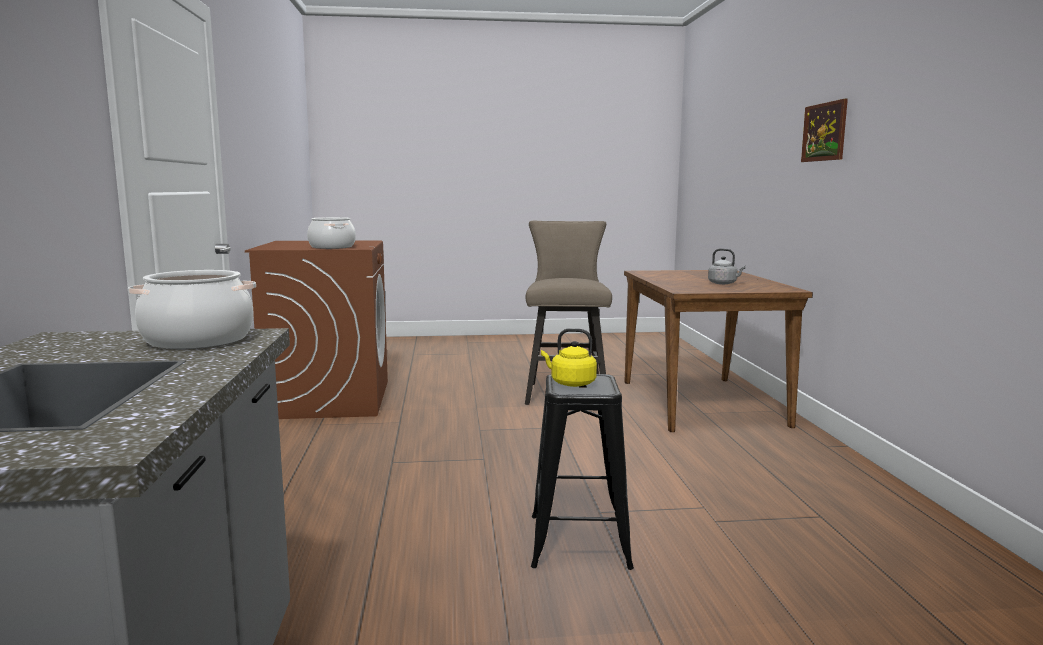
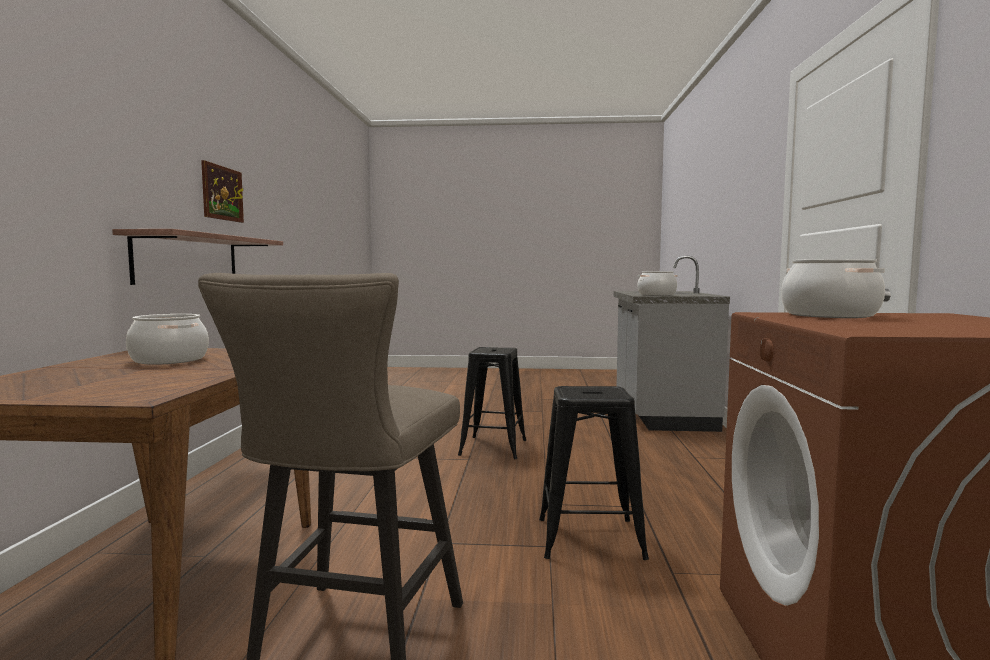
camera: 170 degrees left, 5 degrees down
(448, 436) = (590, 538): none -> black stool
(570, 383) = (500, 350): yellow kettle -> none
(724, 283) = (169, 360): grey kettle -> cooking pot
(824, 132) = (61, 137): picture -> picture (222, 193)
(907, 223) = (188, 259): none -> shelf

